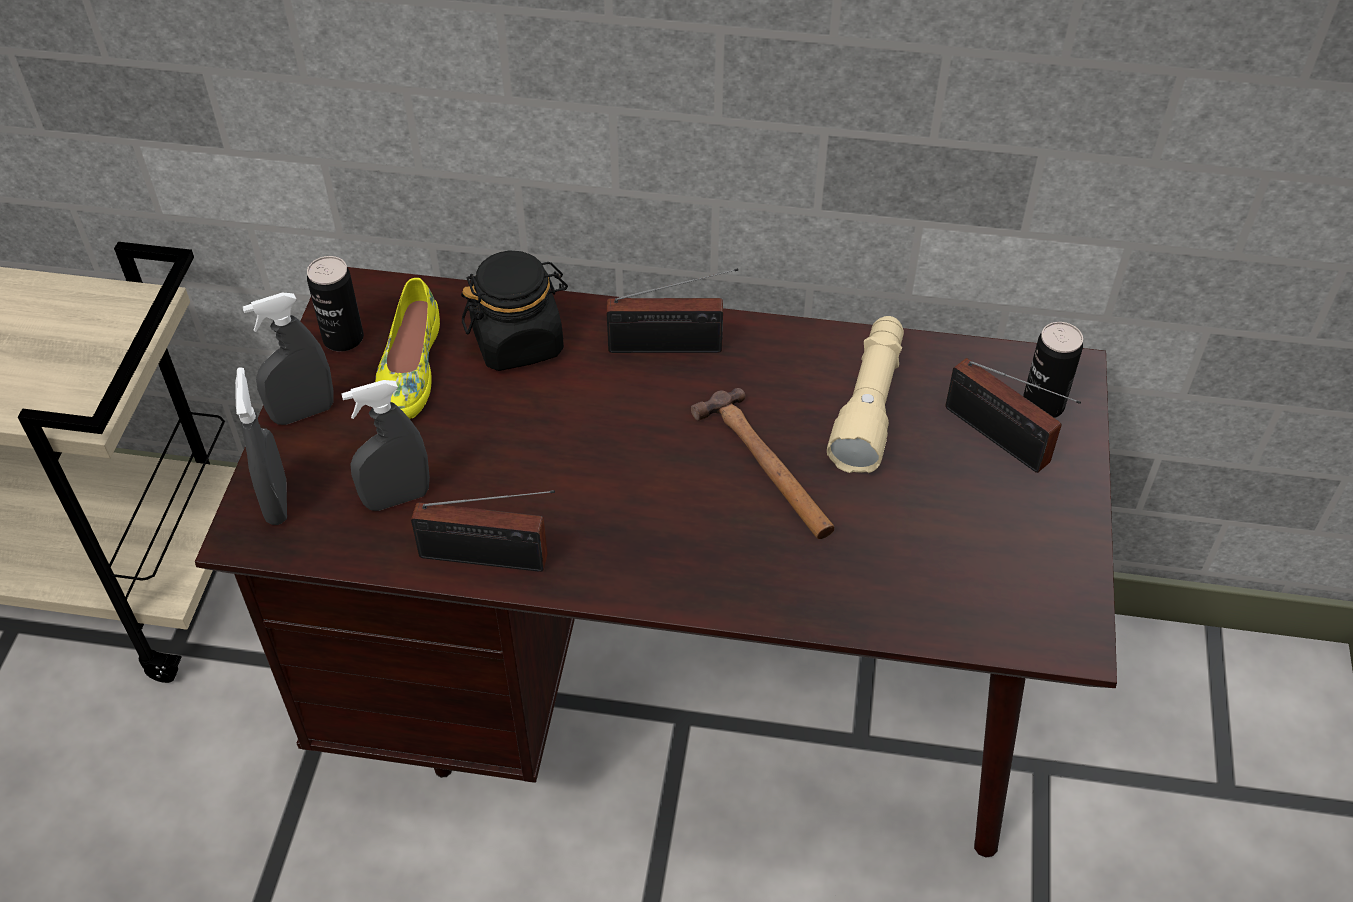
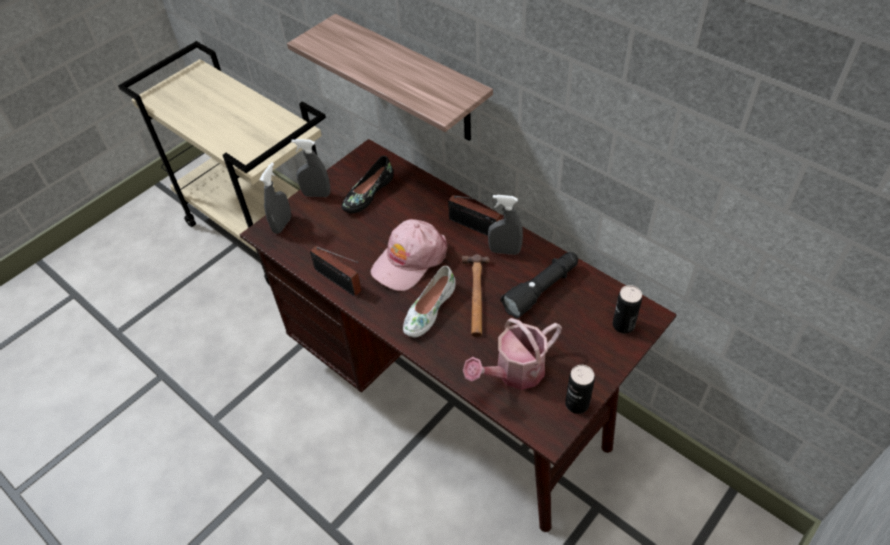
camera: 35 degrees right, 0 degrees up
(343, 338) = (352, 171): can -> can (577, 404)
(397, 498) = (324, 242): grey spray bottle -> grey spray bottle (504, 251)
(409, 368) = (367, 193): yellow shoe -> black shoe
(437, 98) = (412, 80): none -> shelf
(518, 341) = (417, 200): black jar -> none
(594, 458) = (409, 260): none -> pink cap
(701, 529) = (428, 309): none -> white shoe
(869, 405) = (542, 289): beige flashlight -> black flashlight
(936, 567) = (514, 372): none -> watering can
(1001, 440) = (590, 331): radio -> none

